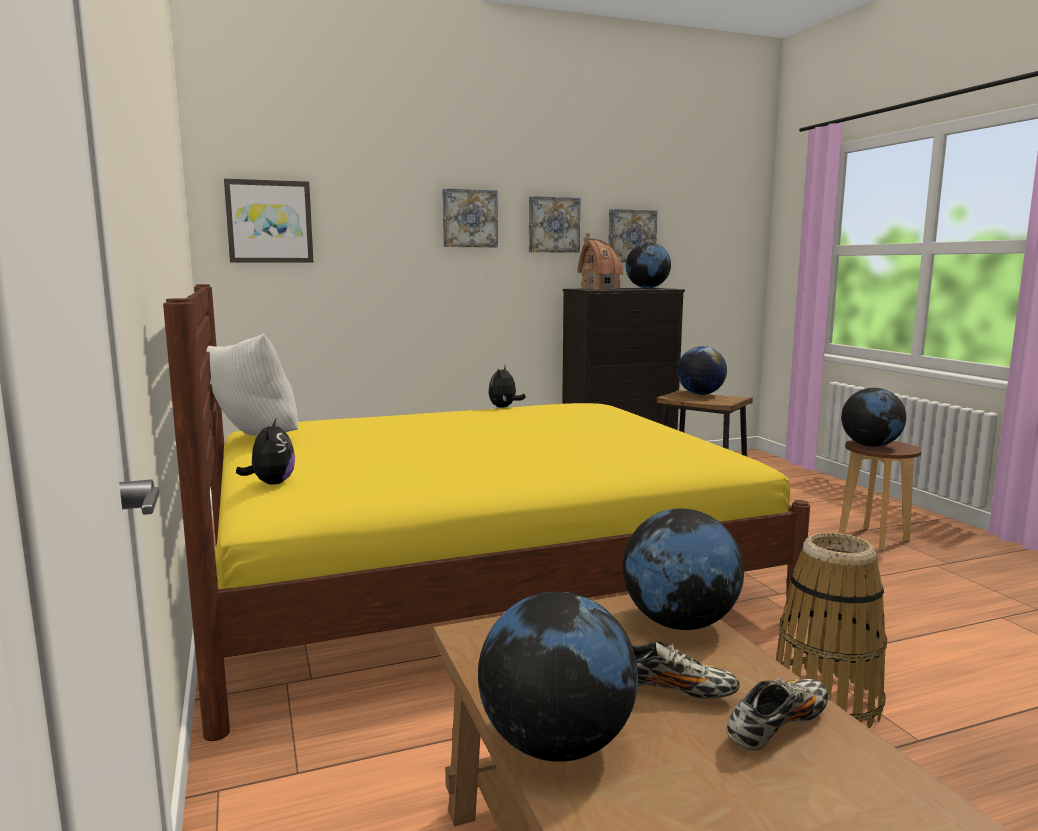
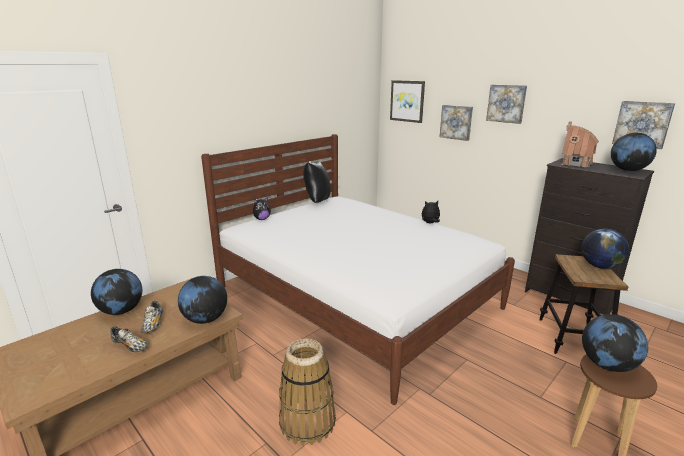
camera: 65 degrees right, 10 degrees up
(253, 439) = (316, 201): white pillow -> black pillow
(478, 582) = (355, 297): yellow bed -> white bed
(553, 225) = (568, 110): picture -> picture (456, 122)

